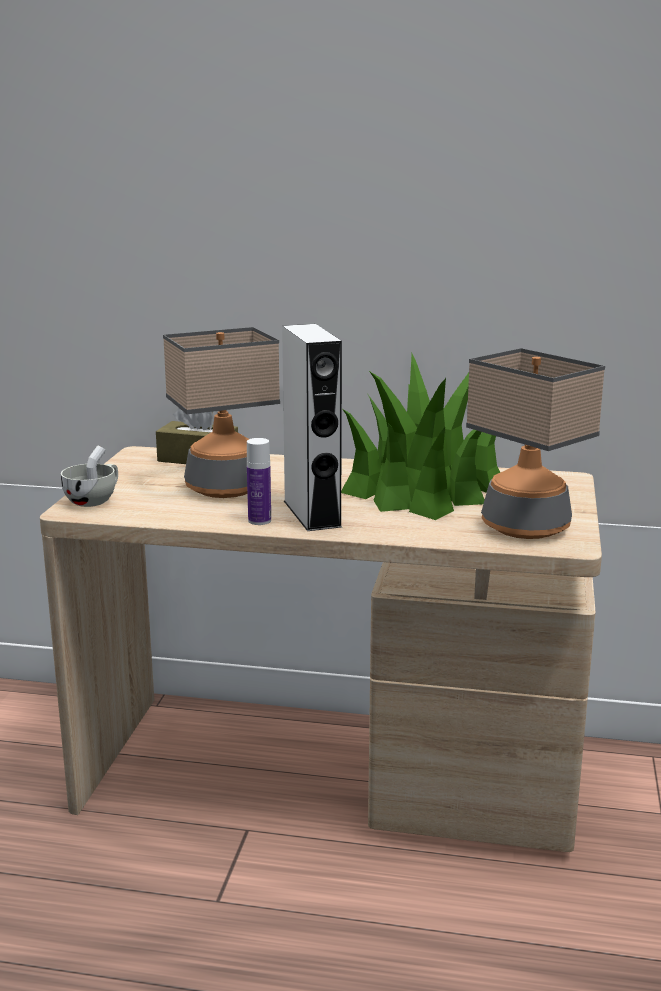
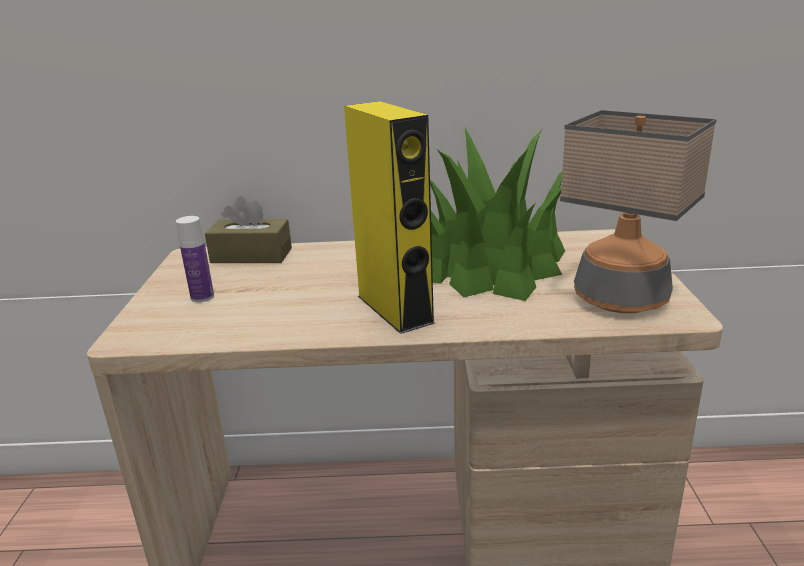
camera: 10 degrees left, 5 degrees up
(95, 500) = (150, 321): white cup -> none
(224, 488) = (290, 288): table lamp -> none
(259, 521) = (342, 326): bottle -> bottle (202, 297)
(312, 513) = (394, 309): grey speaker -> yellow speaker

